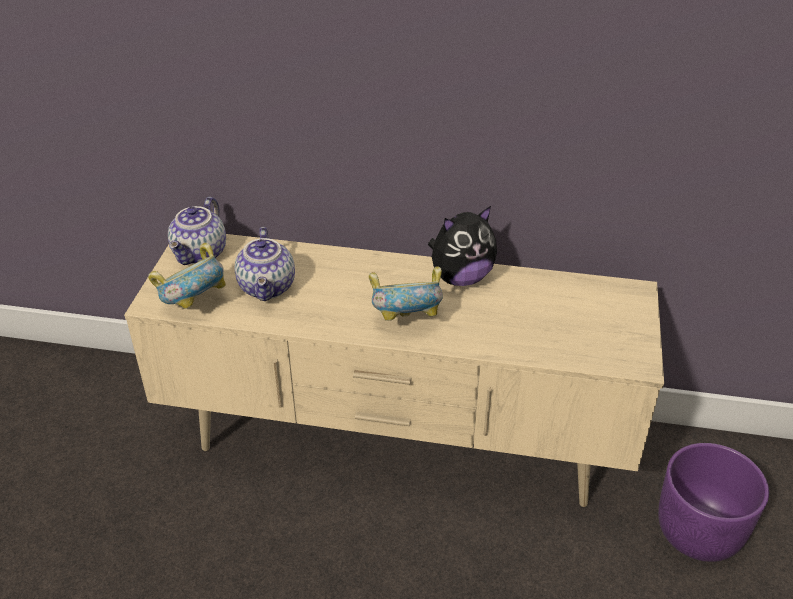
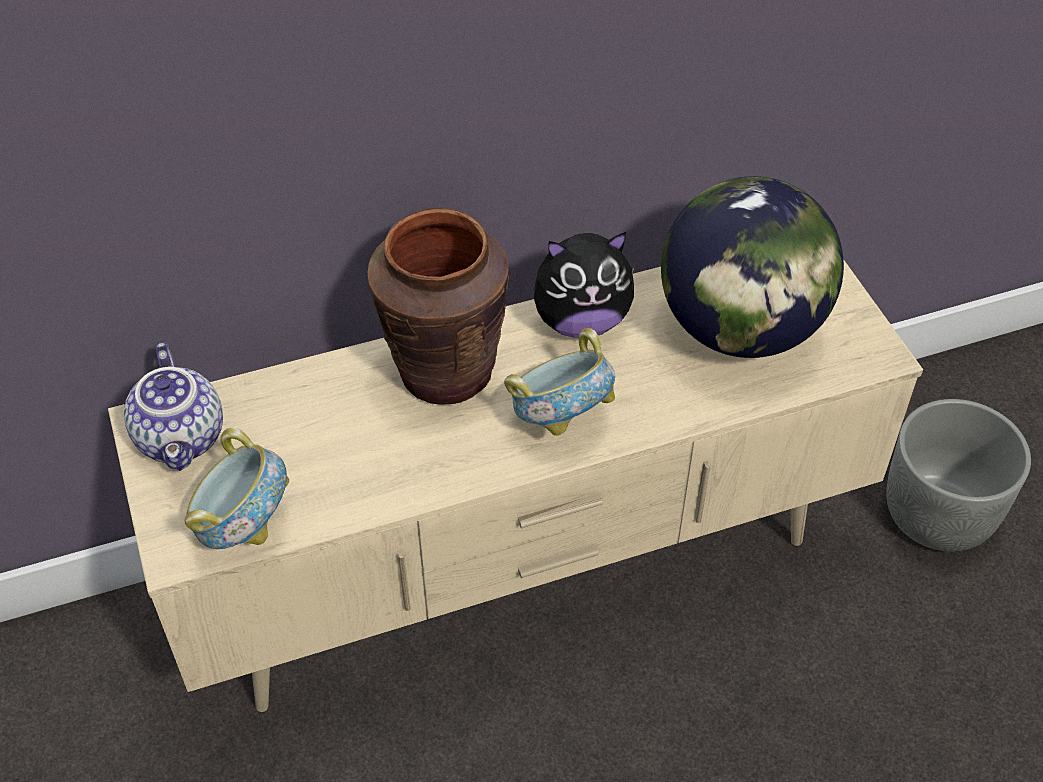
camera: 30 degrees left, 10 degrees up
(268, 287) = (331, 450): teapot -> none
(361, 274) = (445, 371): none -> brown vase
(460, 278) = (581, 321): plush toy -> plush toy turned 45 degrees clockwise
(556, 316) = (740, 329): none -> globe
(698, 532) = (938, 514): purple planter -> grey planter

